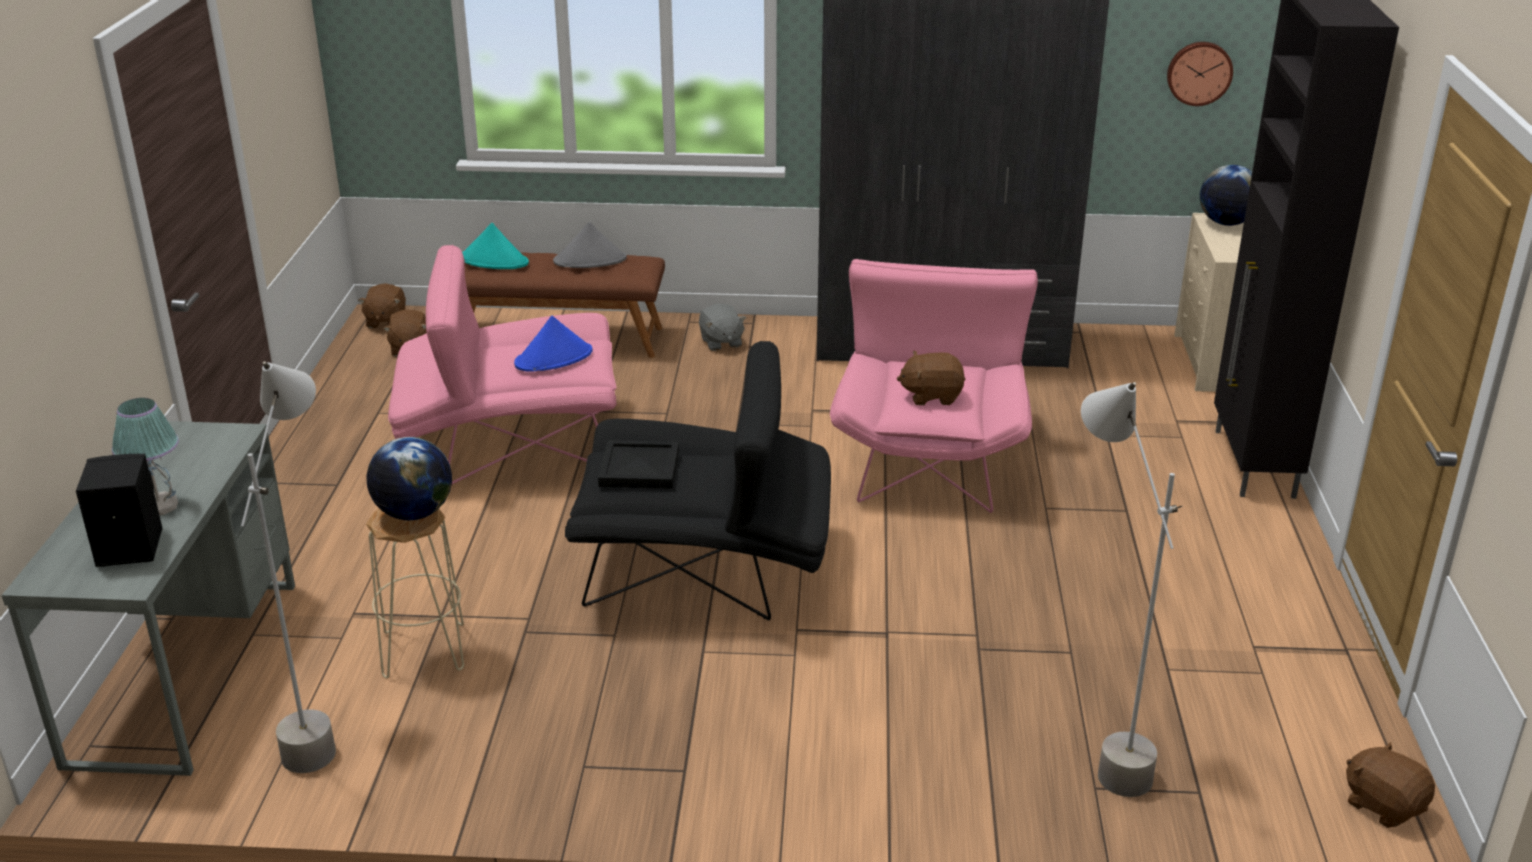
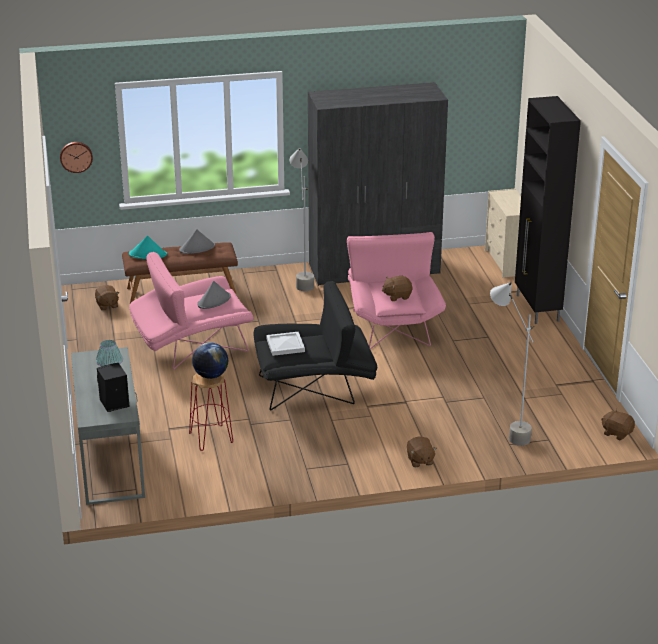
camera: 15 degrees left, 0 degrees up
(323, 725) = (187, 471): grey floor lamp -> grey floor lamp (302, 279)
(385, 321) = (83, 293): brown plush toy -> brown plush toy (420, 460)
(424, 651) = (211, 438): beige stool -> red stool
(554, 358) = (214, 301): blue hat -> grey hat
(638, 469) = (285, 345): black tray -> white tray
(721, 342) = (265, 282): grey plush toy -> none
(1199, 72) = (485, 125): wall clock -> wall clock (76, 156)
(1226, 223) = (505, 195): globe -> none

